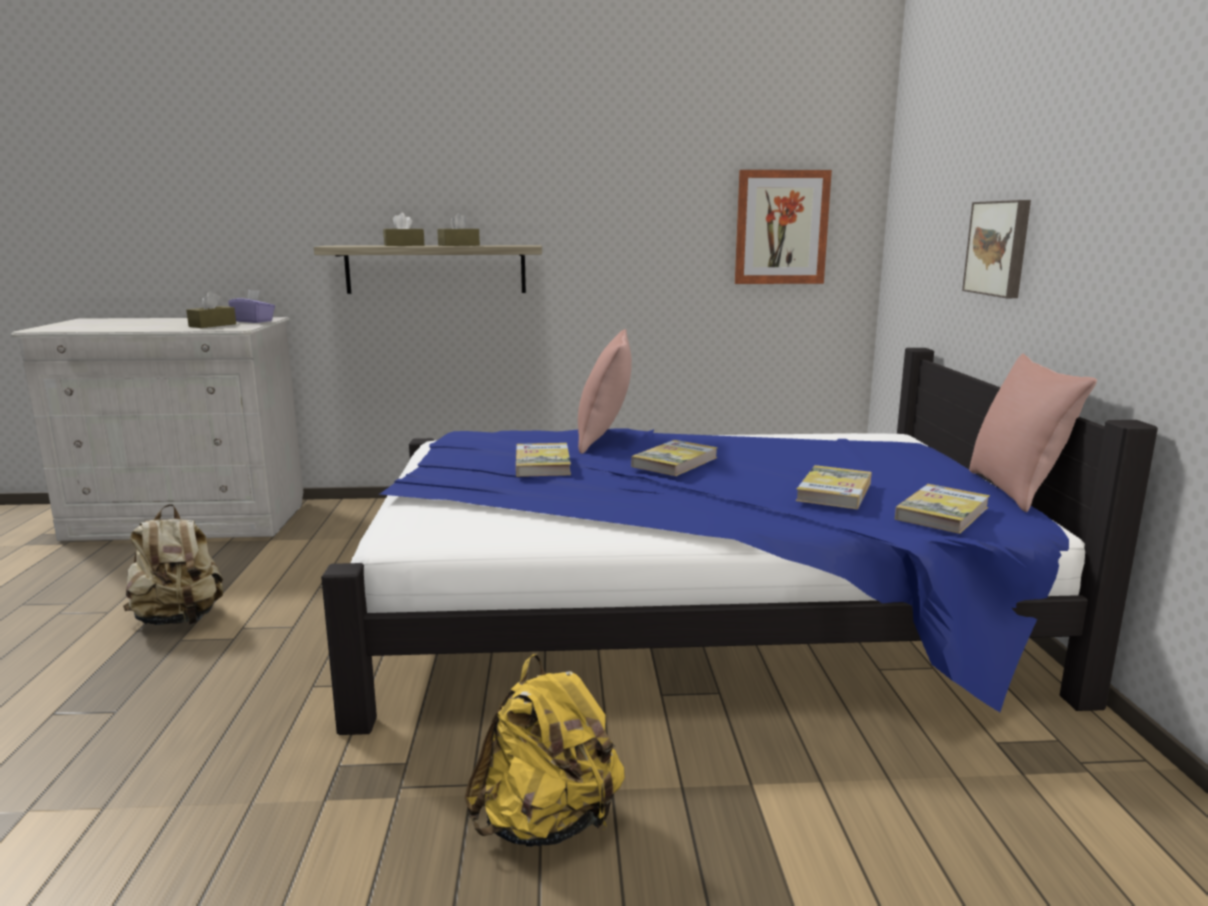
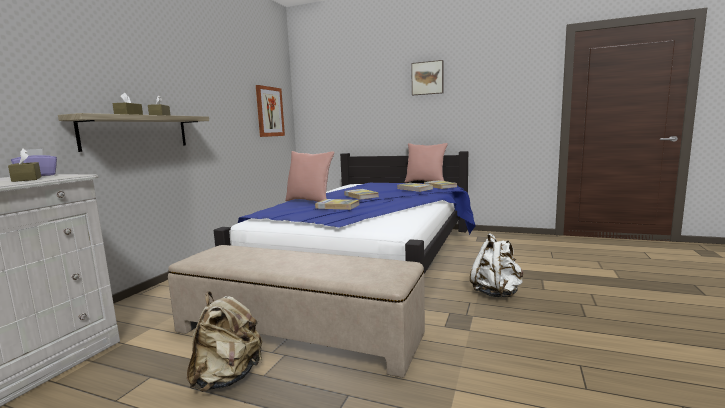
camera: 65 degrees left, 5 degrees down
(304, 629) = (298, 332): none -> beige bench
(547, 823) = (496, 293): yellow backpack -> white backpack
(999, 248) = (381, 113): picture -> picture (427, 78)

